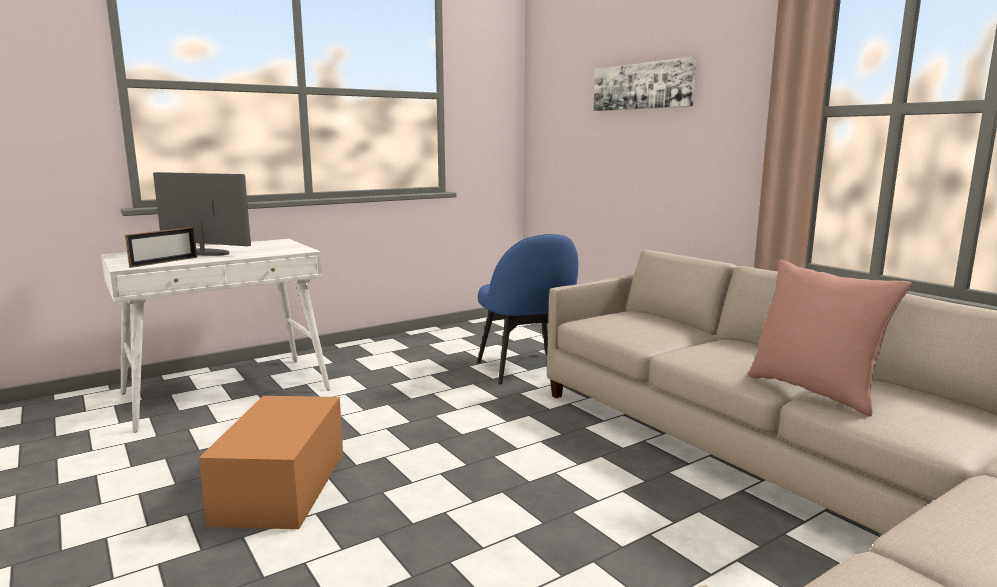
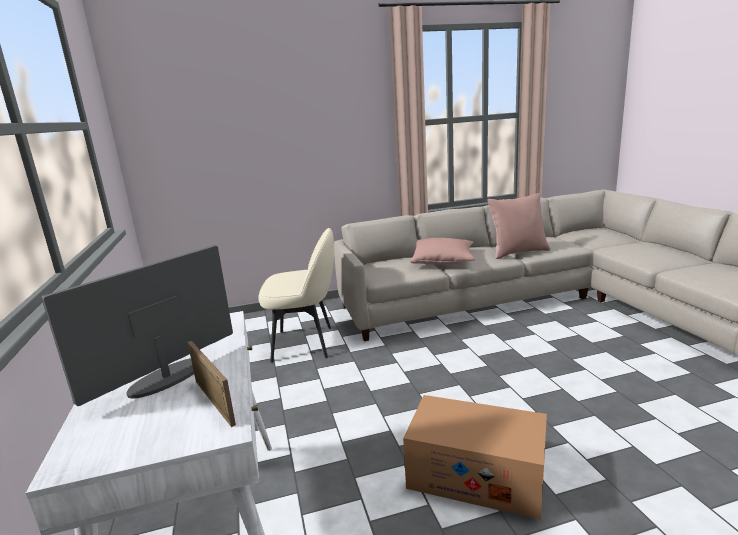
camera: 70 degrees left, 5 degrees up
(526, 369) = (305, 343): blue chair -> beige chair
(642, 86) = (277, 110): picture -> none
(694, 345) = (443, 261): none -> pink pillow

